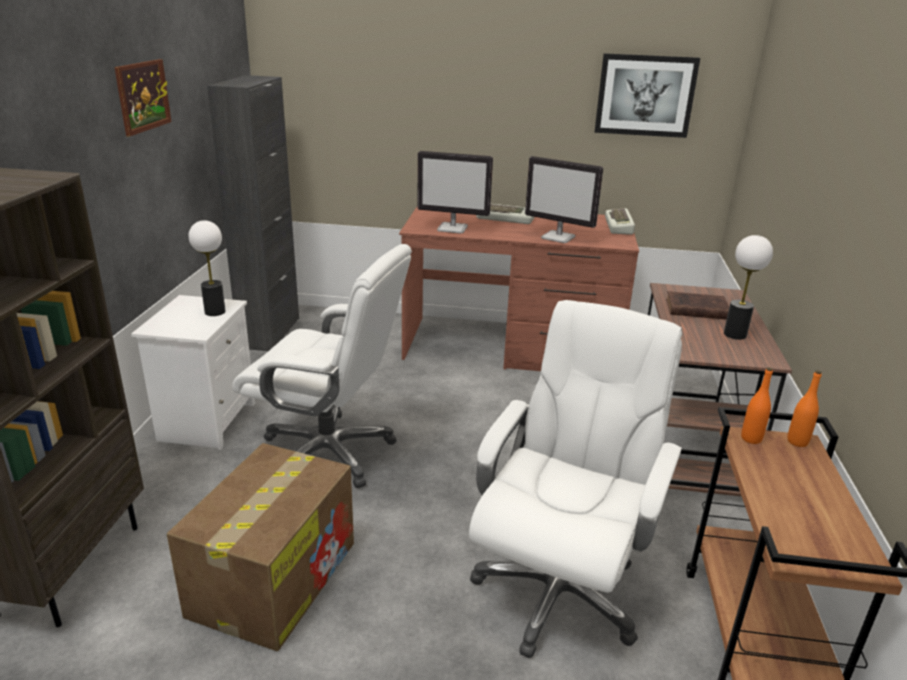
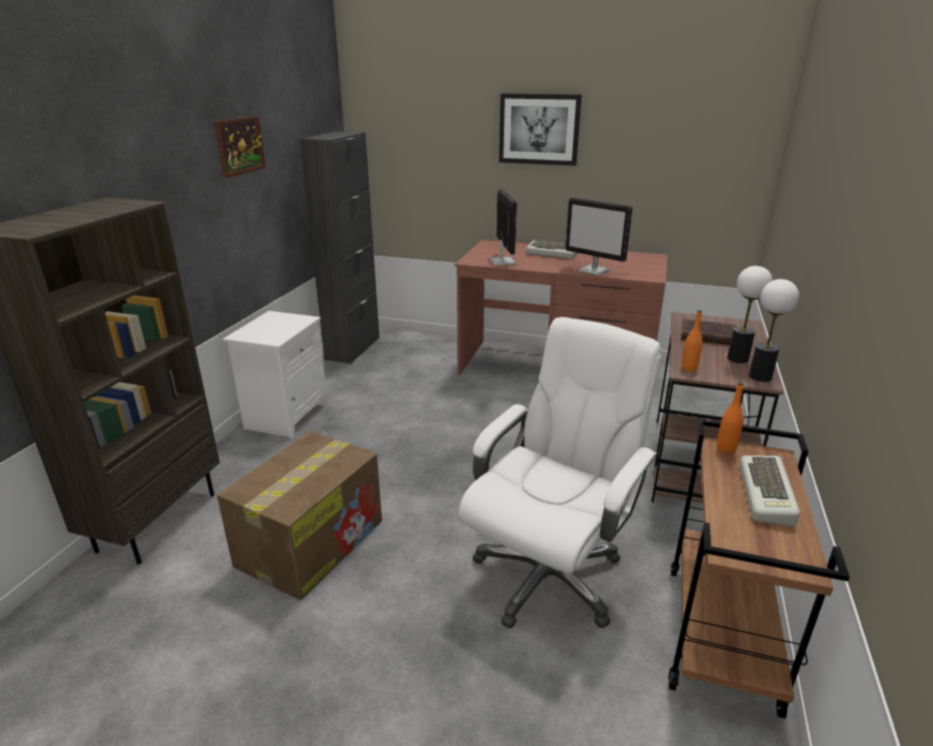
camera: 10 degrees right, 0 degrees up
(215, 312) = (292, 324): table lamp -> table lamp (760, 377)
(329, 452) = (379, 446): white office chair -> none
(453, 228) = (502, 261): monitor -> monitor turned 120 degrees counterclockwise
(620, 226) = (655, 262): keyboard -> keyboard (768, 495)
(645, 95) = (682, 143): picture -> picture (539, 129)
(797, 442) = (770, 454): orange bottle -> orange bottle (689, 368)

